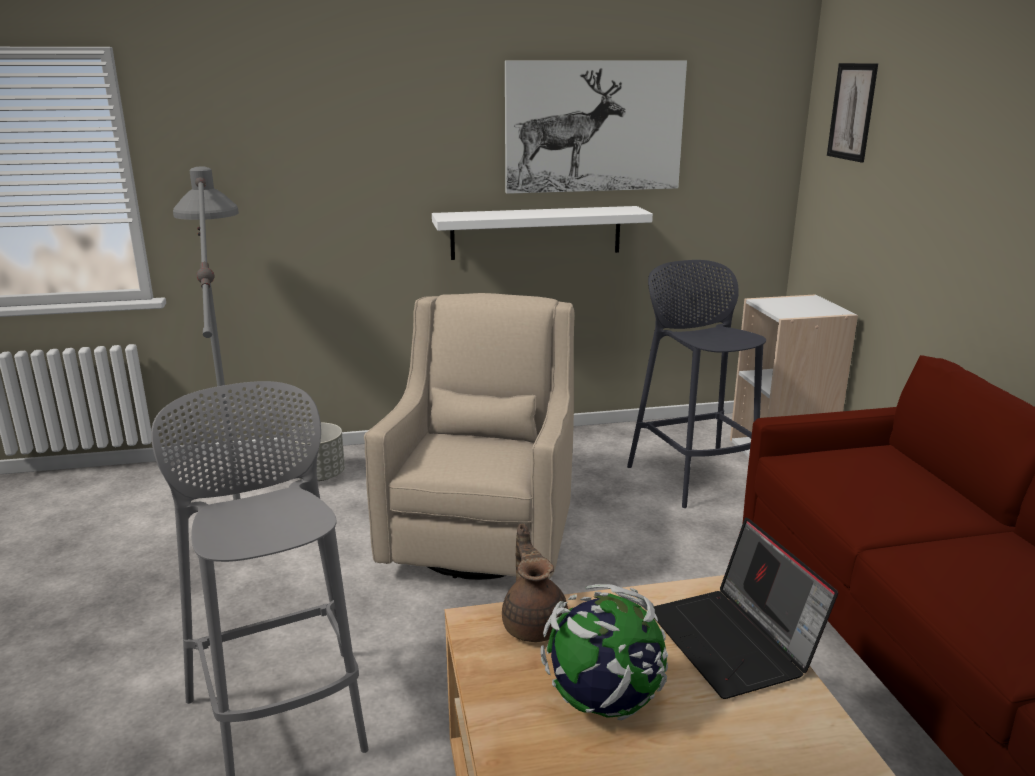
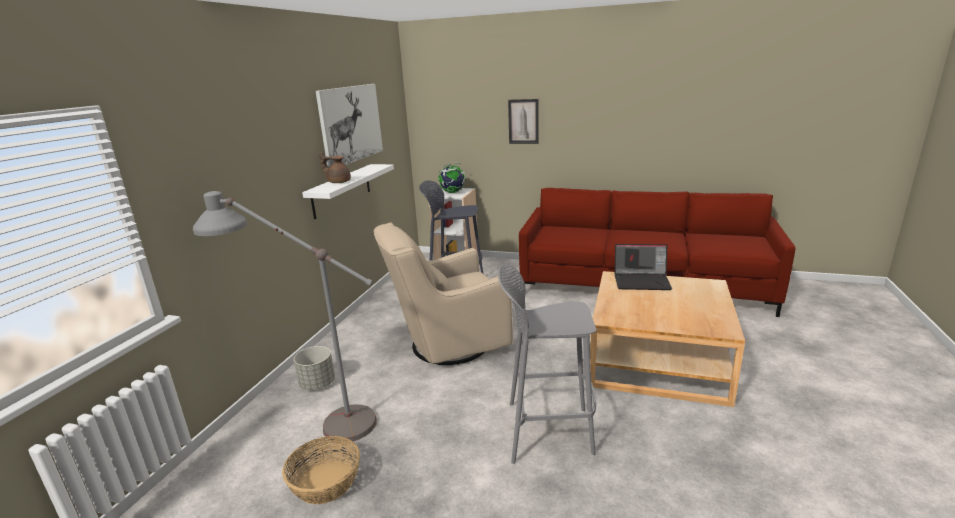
camera: 60 degrees left, 0 degrees up
(124, 556) = (325, 482): none -> basket
(483, 536) = (447, 345): beige armchair -> beige armchair turned 60 degrees counterclockwise
(534, 624) = (613, 309): brown teapot -> brown teapot (338, 182)
(603, 702) = (664, 307): globe -> globe (452, 192)
(852, 112) = (442, 101): picture -> picture (523, 121)

